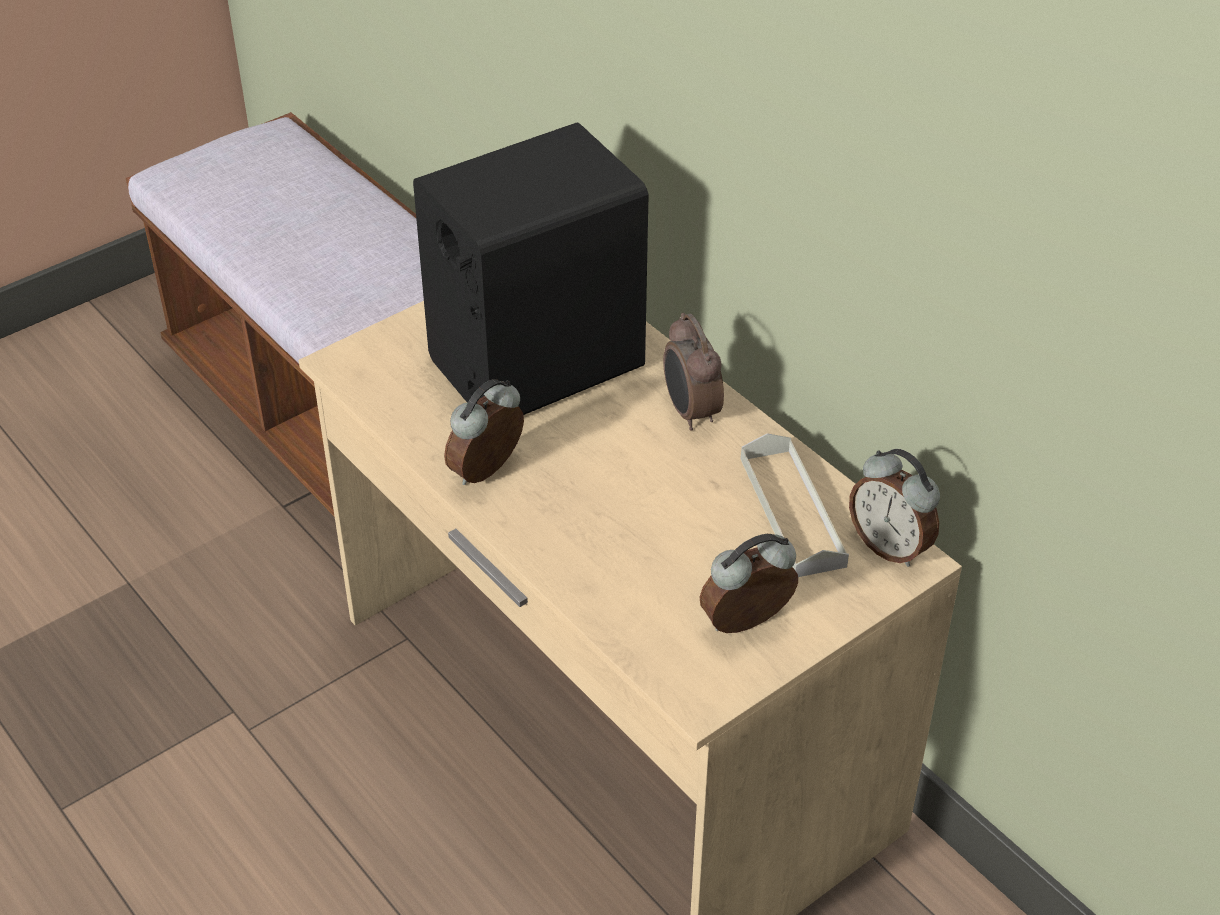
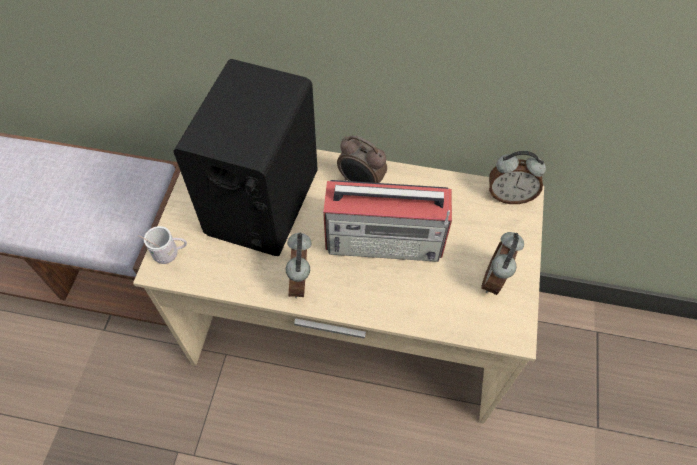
camera: 40 degrees left, 15 degrees up
(369, 354) = (170, 254): none -> white mug
(649, 493) = (386, 240): none -> radio
(792, 511) = (454, 206): grey tray -> none

